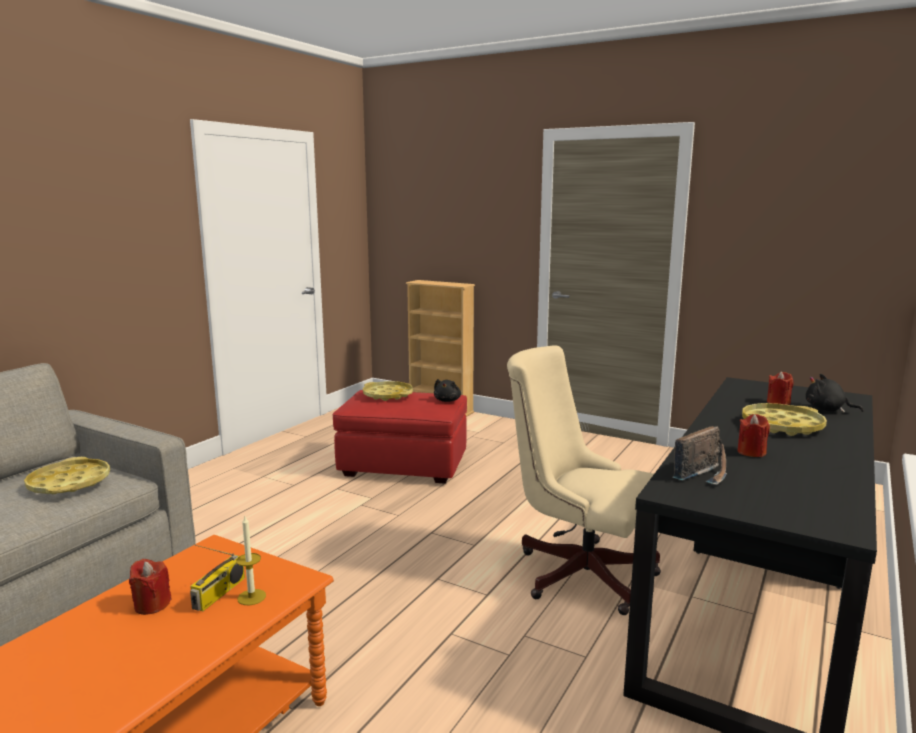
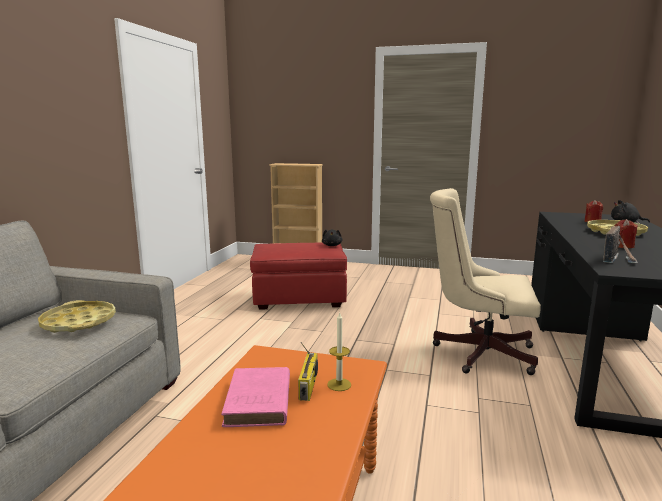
camera: 15 degrees left, 0 degrees up
(152, 605) = (258, 402): red candle -> pink book
(388, 395) = (284, 245): yellow tray -> none

